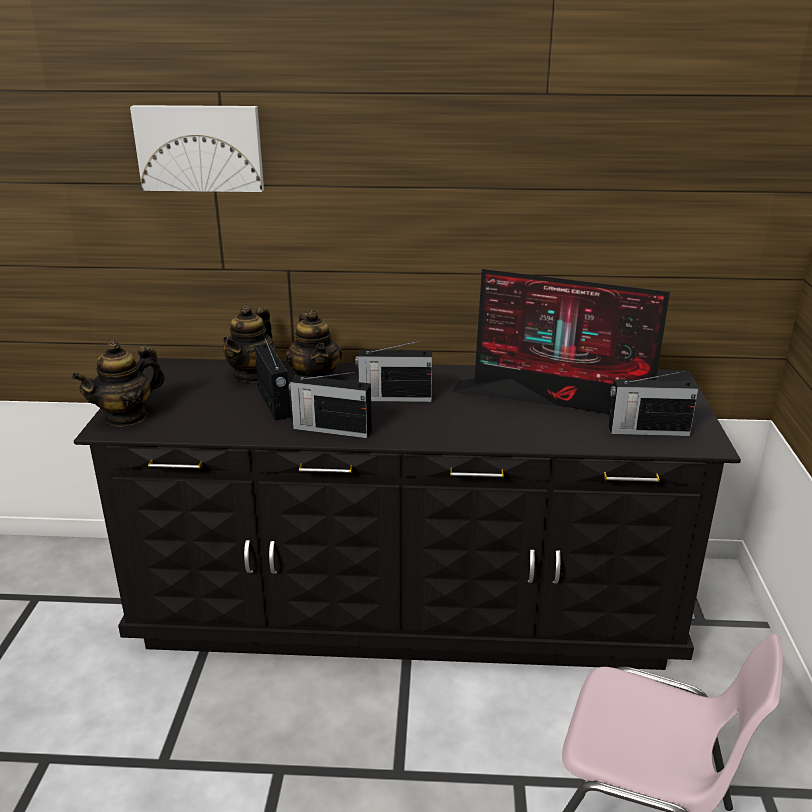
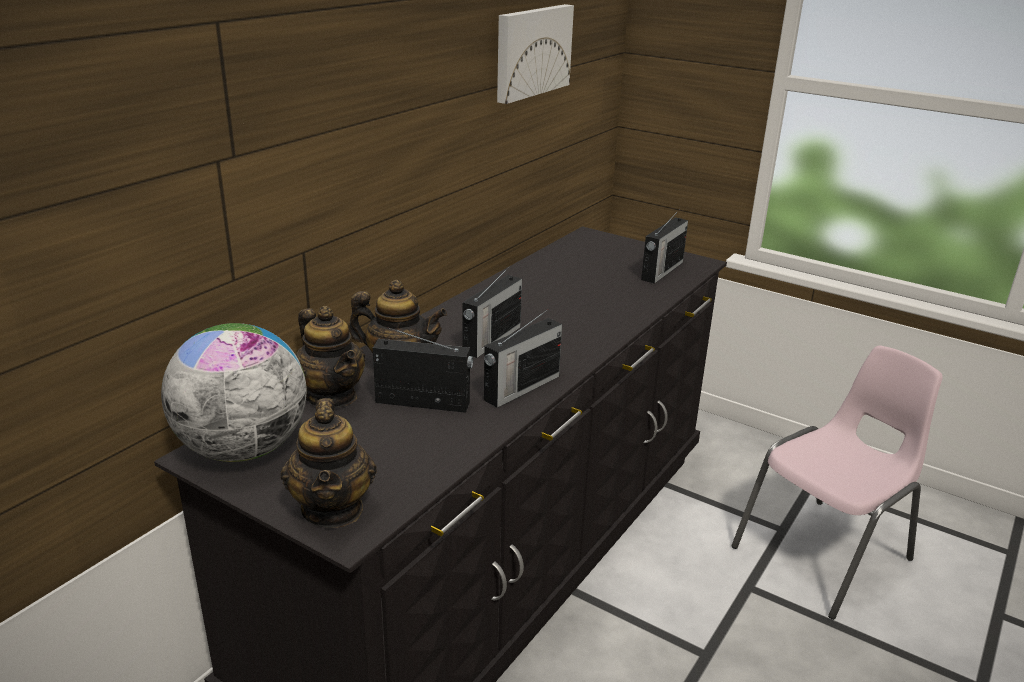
camera: 60 degrees left, 0 degrees up
(170, 373) = (243, 449): none -> globe
(200, 148) = (205, 109): picture -> picture (531, 51)
(564, 401) = (582, 279): monitor -> none

